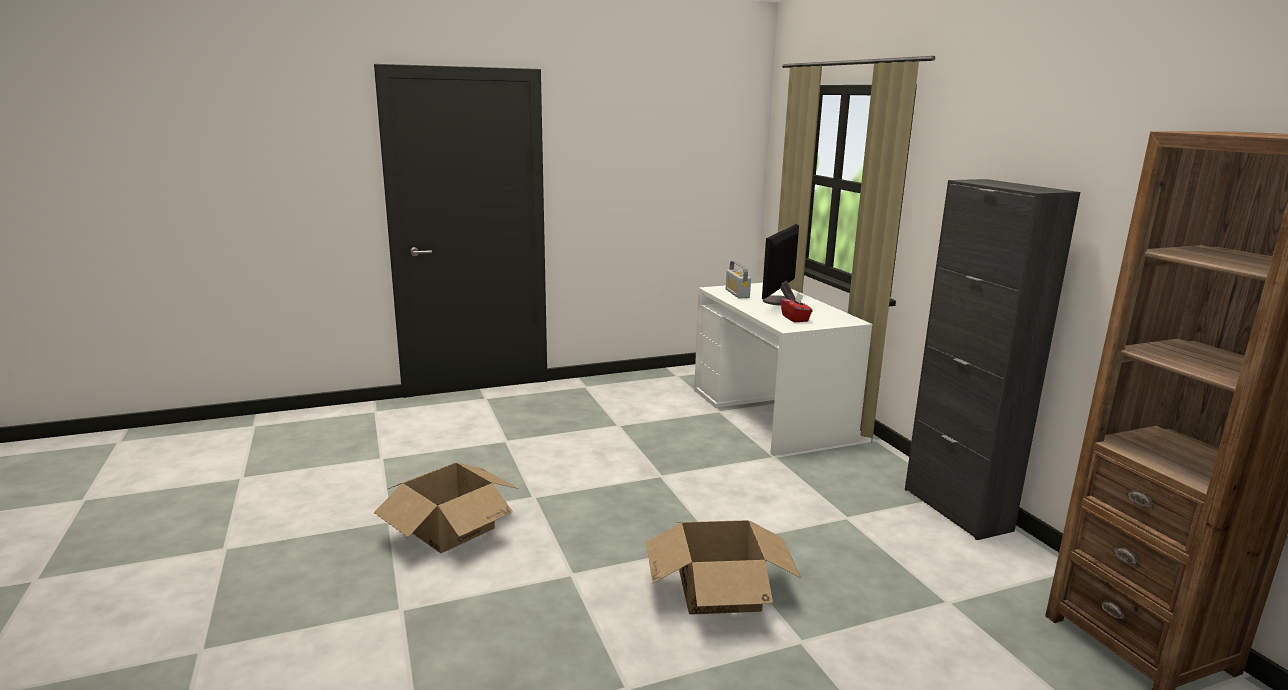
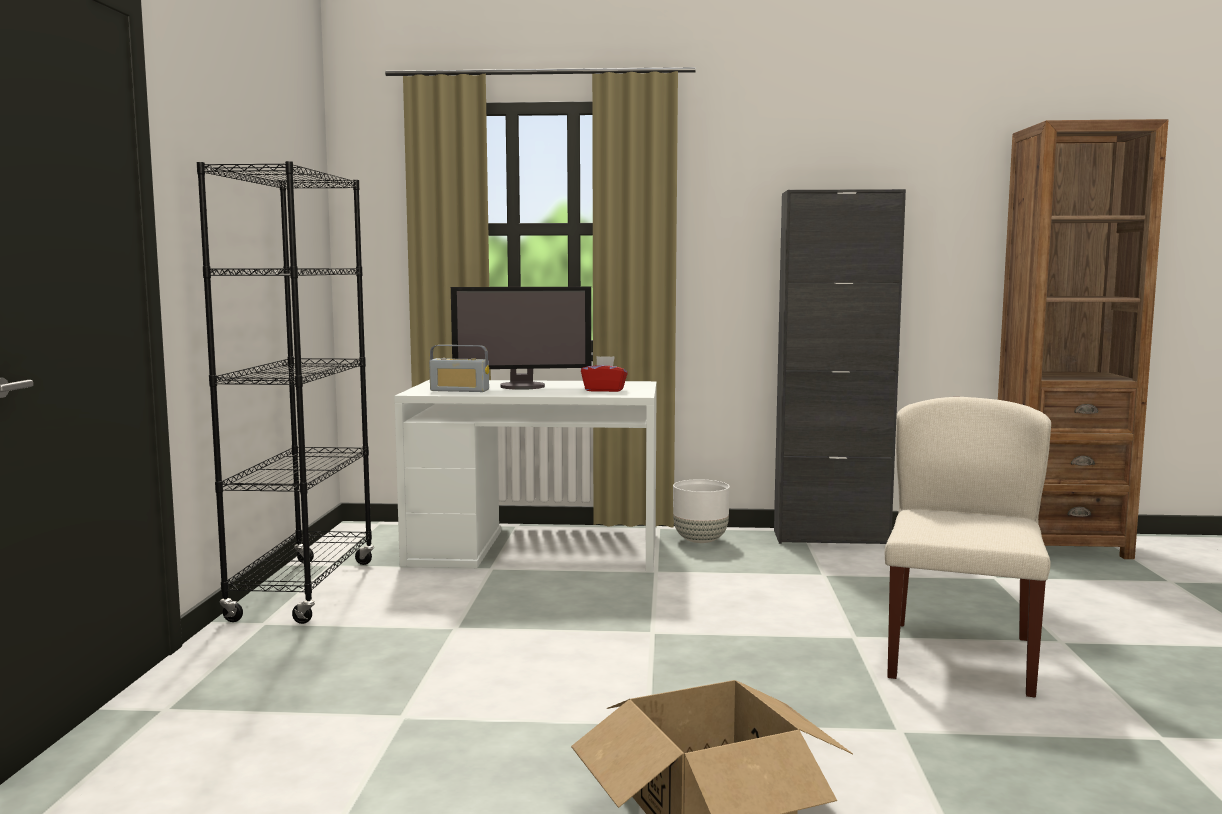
camera: 65 degrees left, 10 degrees down
(635, 381) = (304, 590): none -> black bookcase
(719, 590) = (959, 656): cardboard box -> beige chair
(779, 301) = (523, 386): monitor -> monitor turned 60 degrees counterclockwise
(866, 459) = (700, 540): none -> white planter

